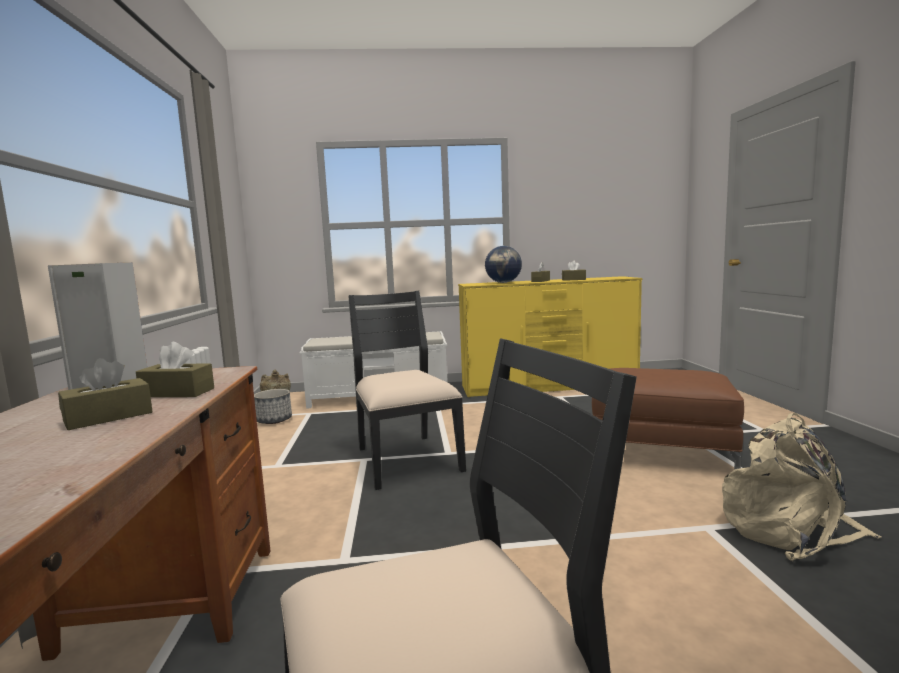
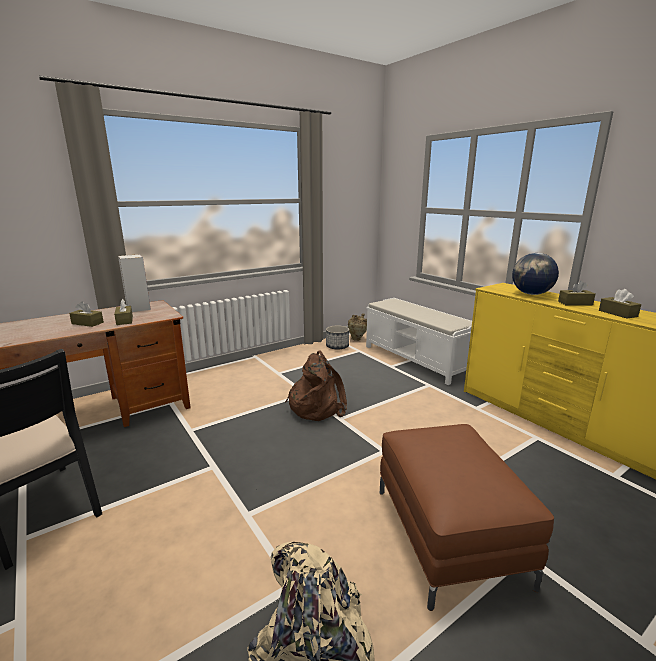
camera: 60 degrees right, 10 degrees up
(406, 459) = (317, 407): black chair -> brown backpack

